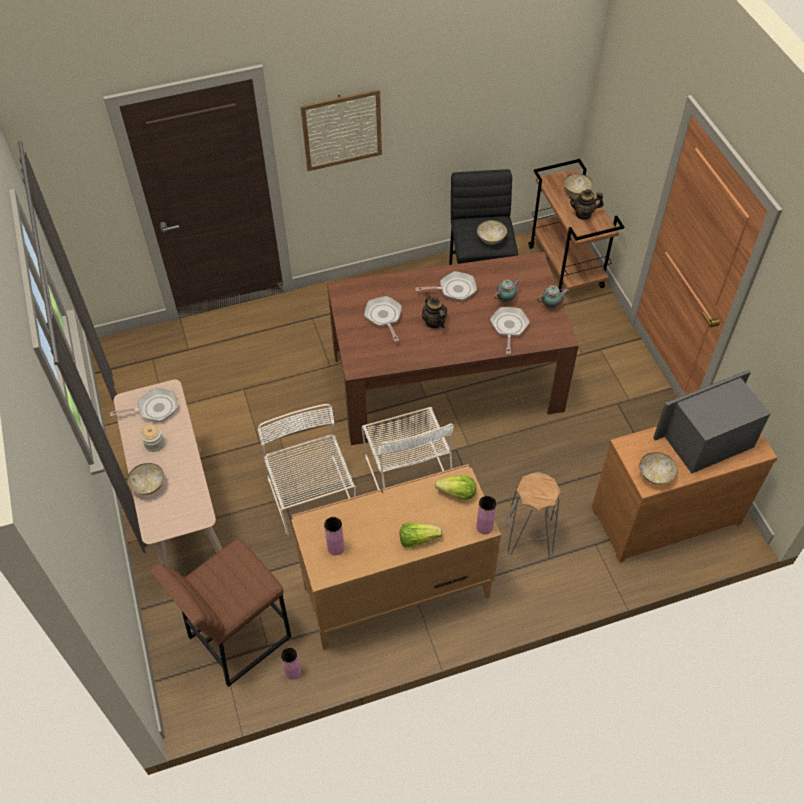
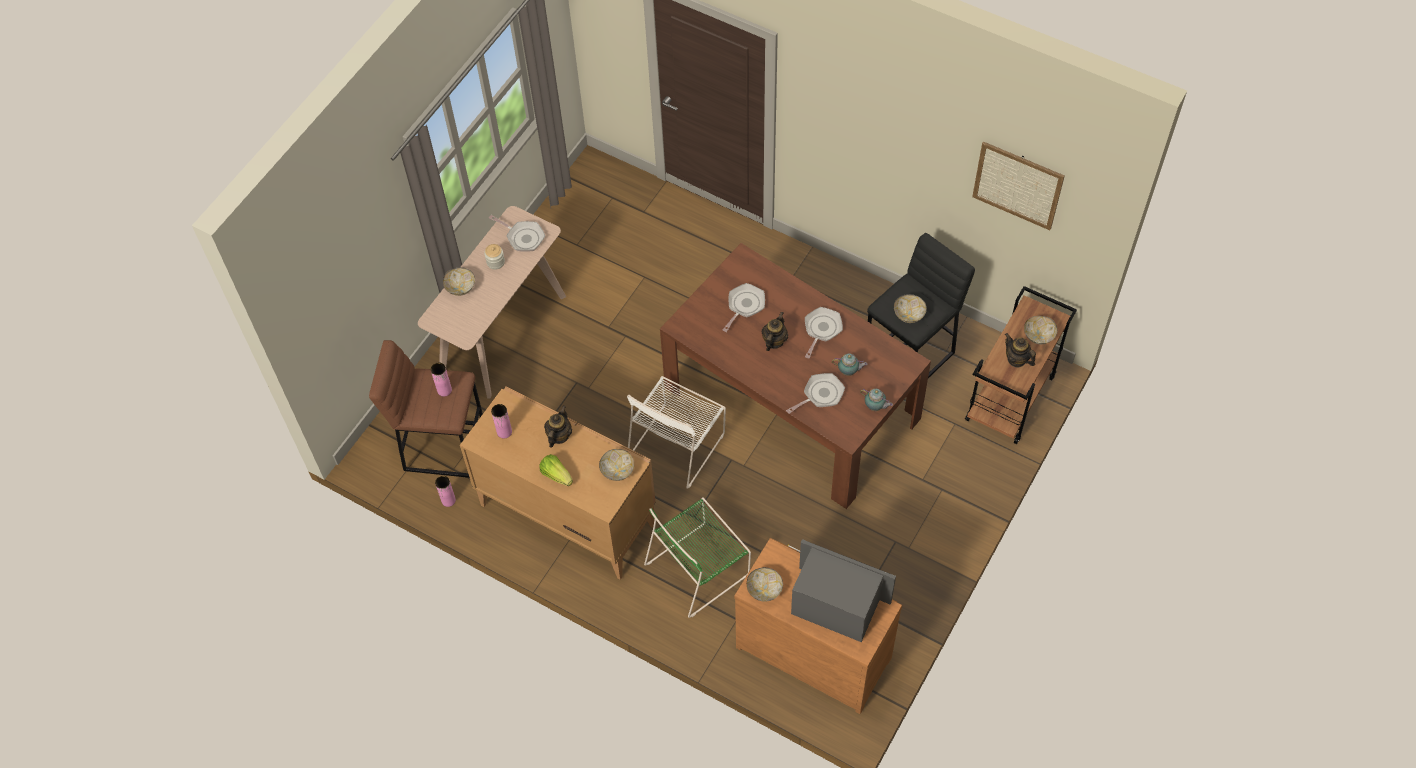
camera: 50 degrees right, 5 degrees up
(312, 498) = (594, 400): white chair -> none
(342, 129) = (839, 126): picture -> picture (1018, 184)
(381, 510) = (559, 436): none -> teapot
(454, 289) = (821, 330): frying pan -> frying pan turned 105 degrees counterclockwise
(457, 494) = (617, 471): lettuce -> bowl
(484, 527) = (605, 508): pink vase -> pink vase (444, 390)
(529, 536) = (699, 568): grey stool -> green chair

